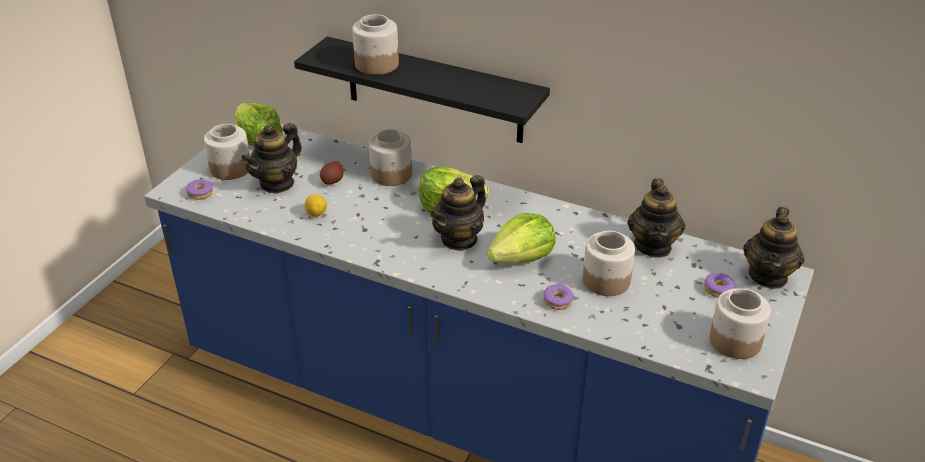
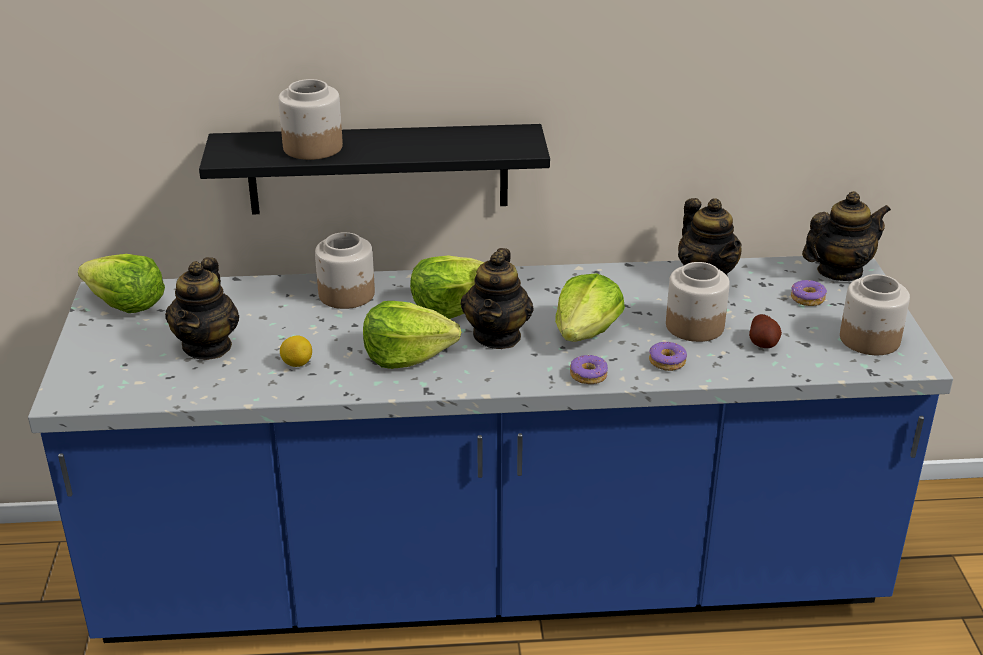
camera: 30 degrees left, 5 degrees down
(200, 193) = (111, 389): donut -> donut (588, 375)
(230, 169) = (123, 349): jar -> none
(332, 181) = (279, 322): potato -> potato (763, 343)
(388, 232) = (407, 355): none -> lettuce
(768, 276) = (839, 272): teapot -> teapot turned 105 degrees counterclockwise

